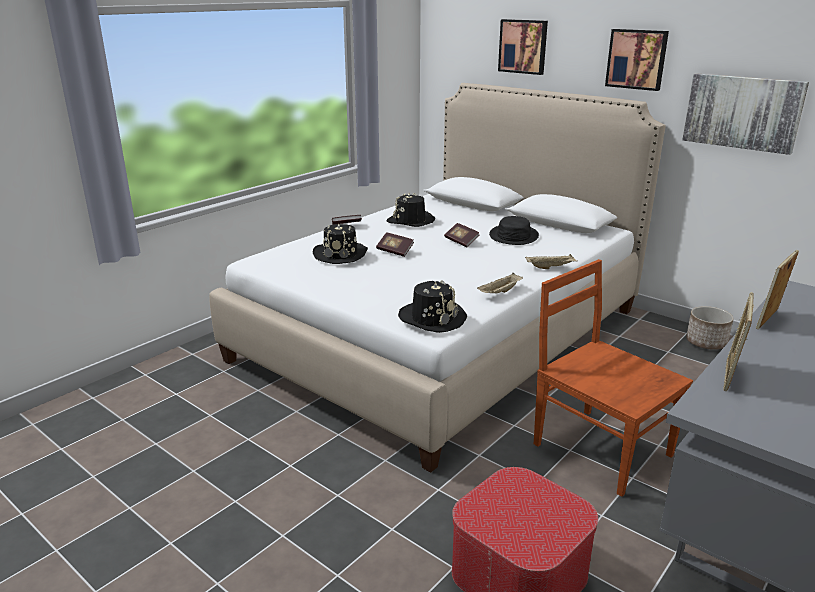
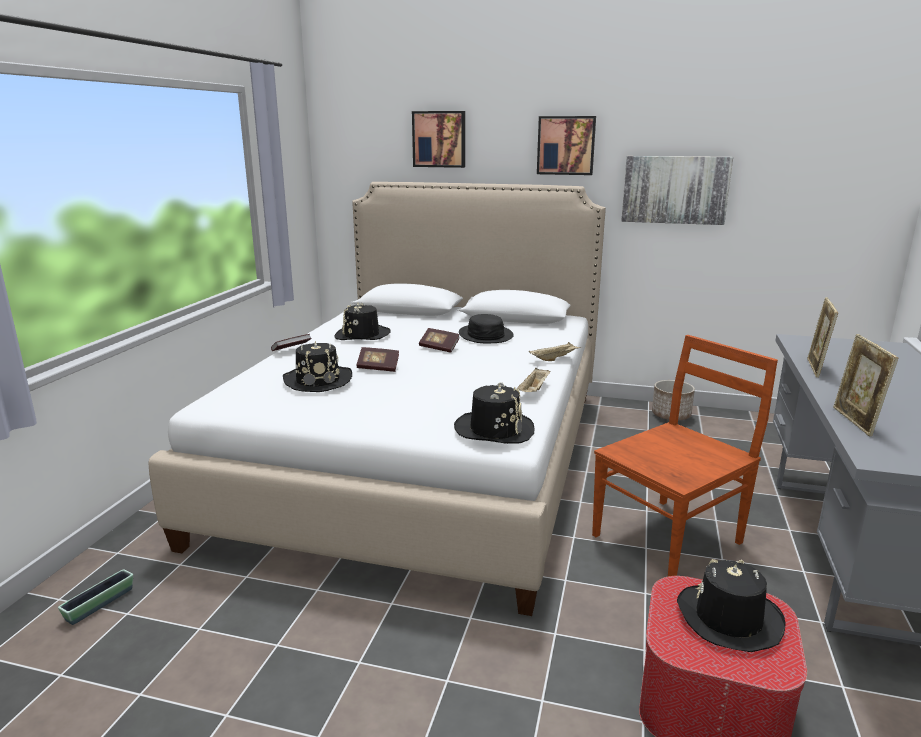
camera: 25 degrees left, 5 degrees down
(164, 384) = (100, 604): none -> planter
(535, 510) = (728, 619): none -> black hat
(599, 448) = (669, 538): brown chair -> brown chair turned 120 degrees clockwise

